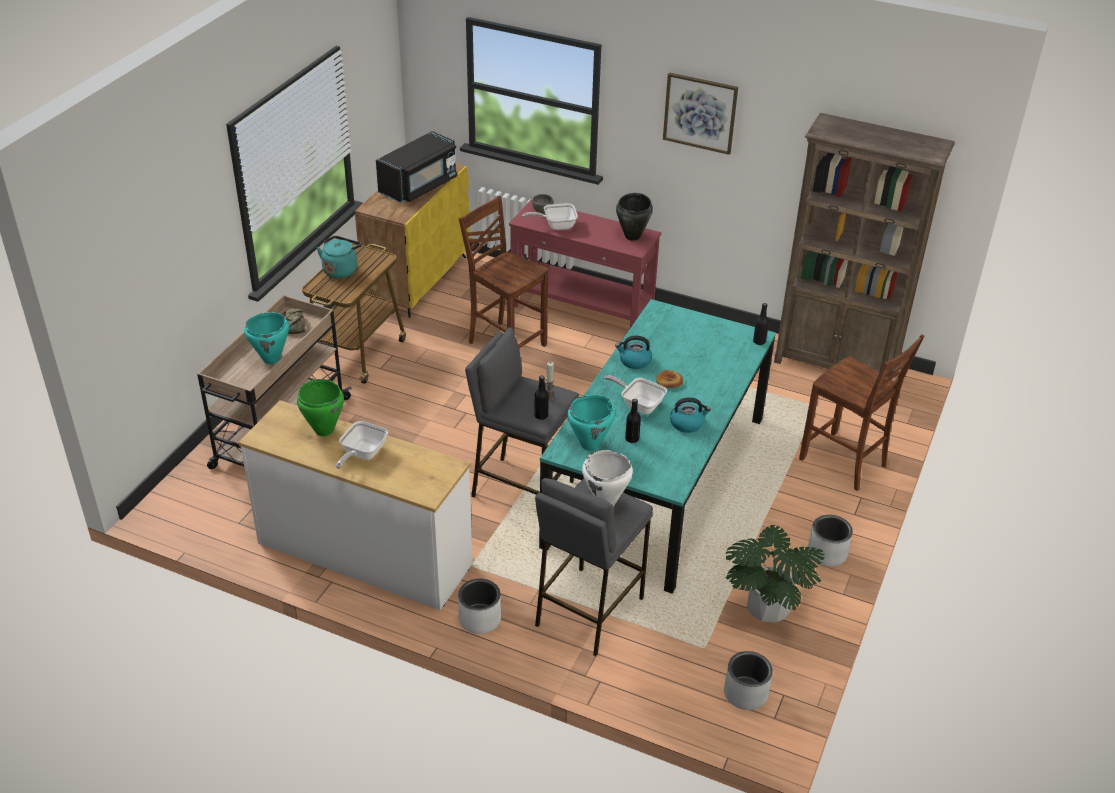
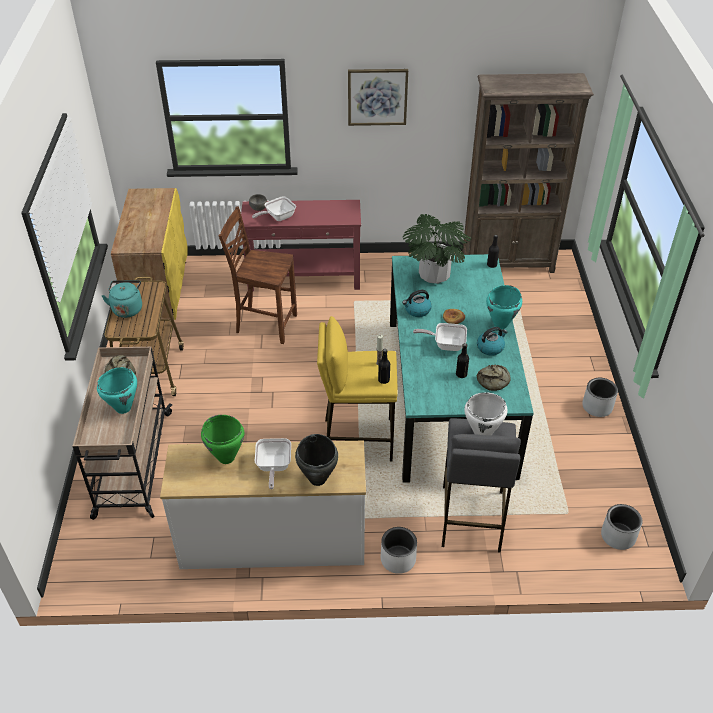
camera: 25 degrees left, 5 degrees up
(419, 186) = (150, 216): black microwave -> none
(522, 489) = (357, 439): grey stool -> yellow stool
(590, 445) = (435, 390): turquoise cooking pot -> turquoise cooking pot (501, 324)
(632, 236) = (341, 209): black cooking pot -> black cooking pot (318, 478)
(664, 457) = (494, 381): none -> bread
(768, 609) = (589, 465): potted plant -> potted plant (434, 275)
(844, 463) = (562, 334): brown chair -> none

